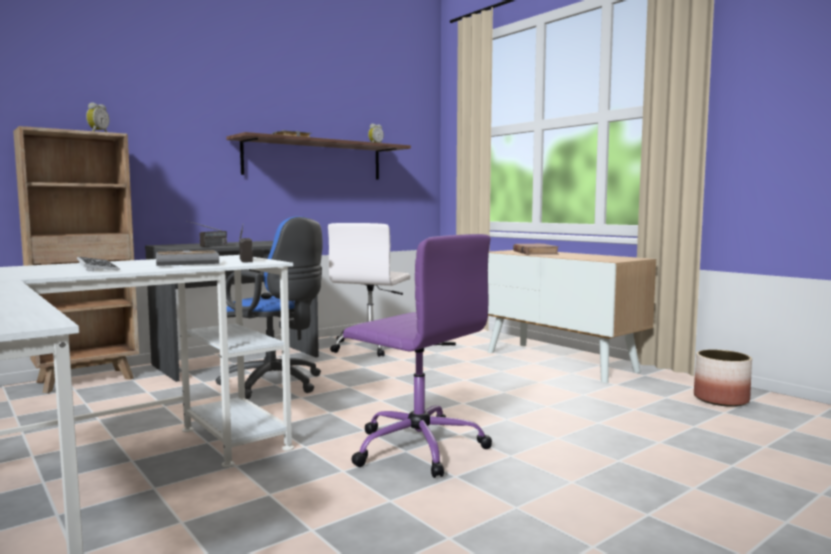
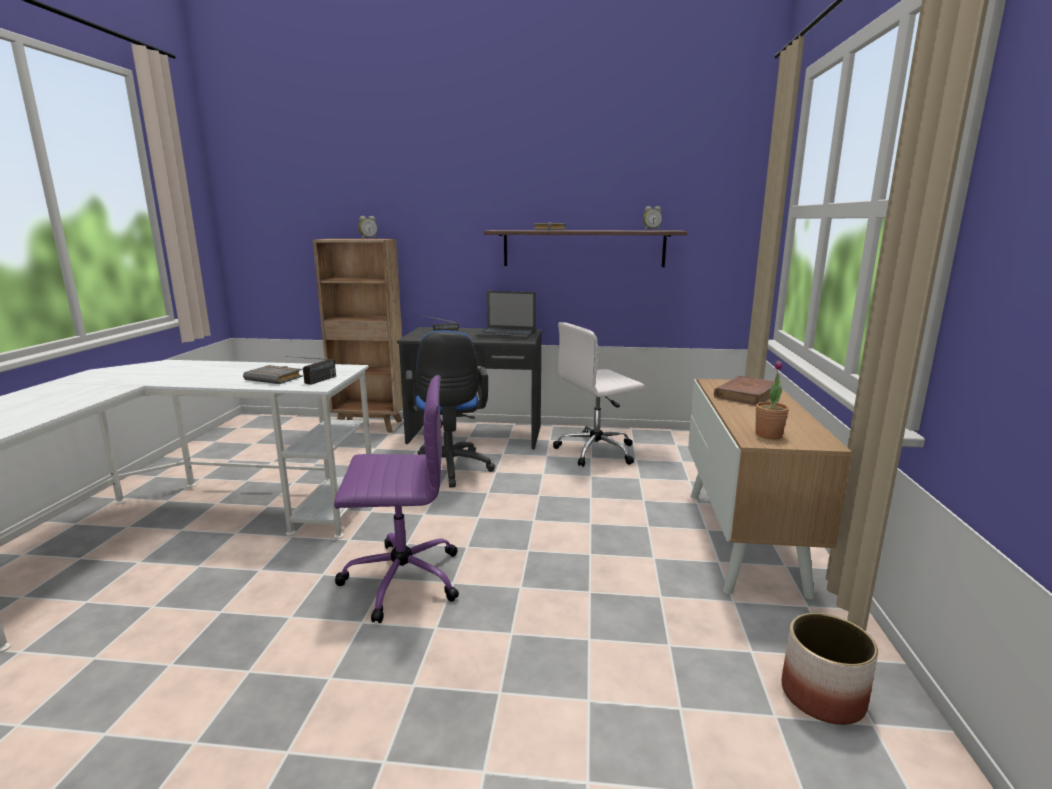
camera: 45 degrees right, 10 degrees up
(97, 267) = (229, 372): keyboard -> none
(266, 242) = (507, 334): none -> laptop
(417, 447) = (400, 579): purple office chair -> purple office chair turned 90 degrees counterclockwise
(608, 259) = (768, 435): none -> potted plant

